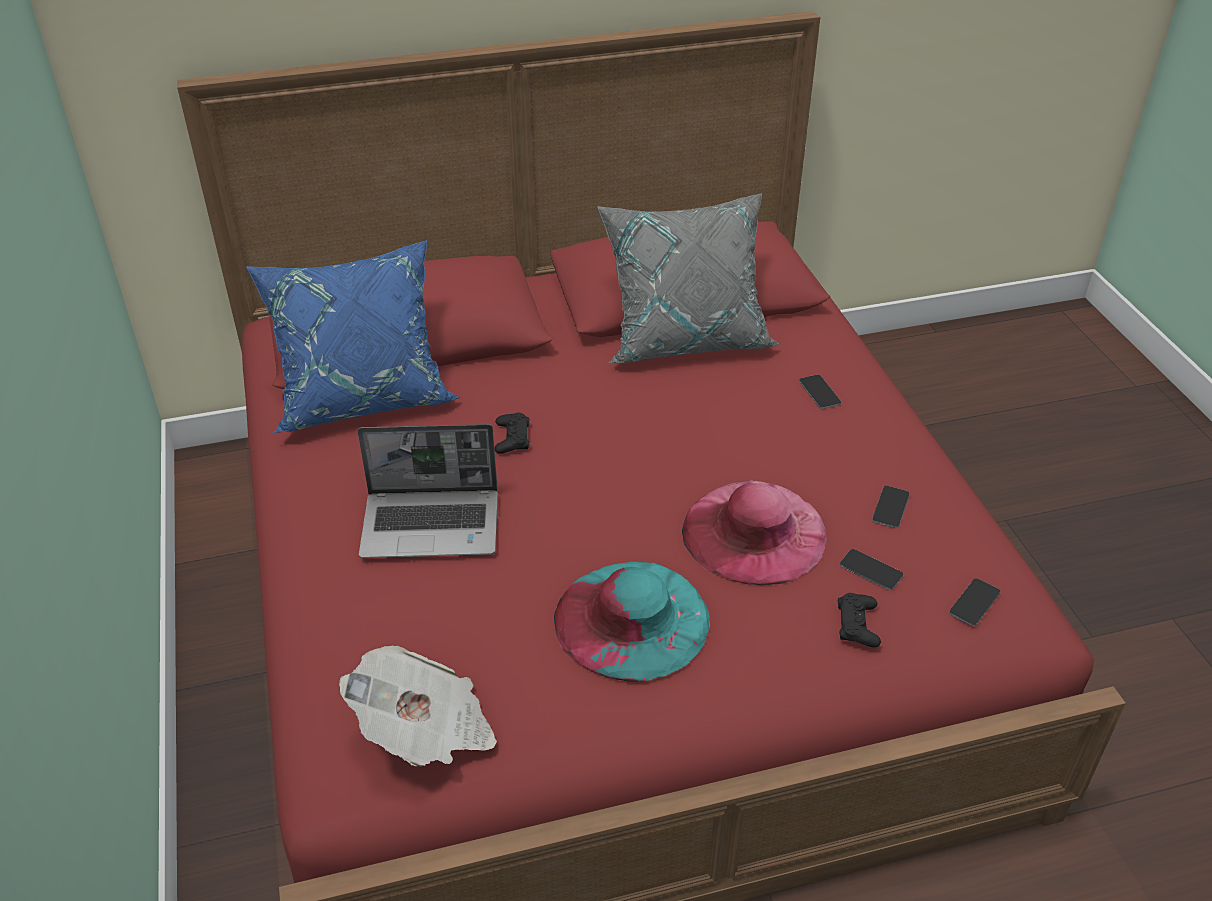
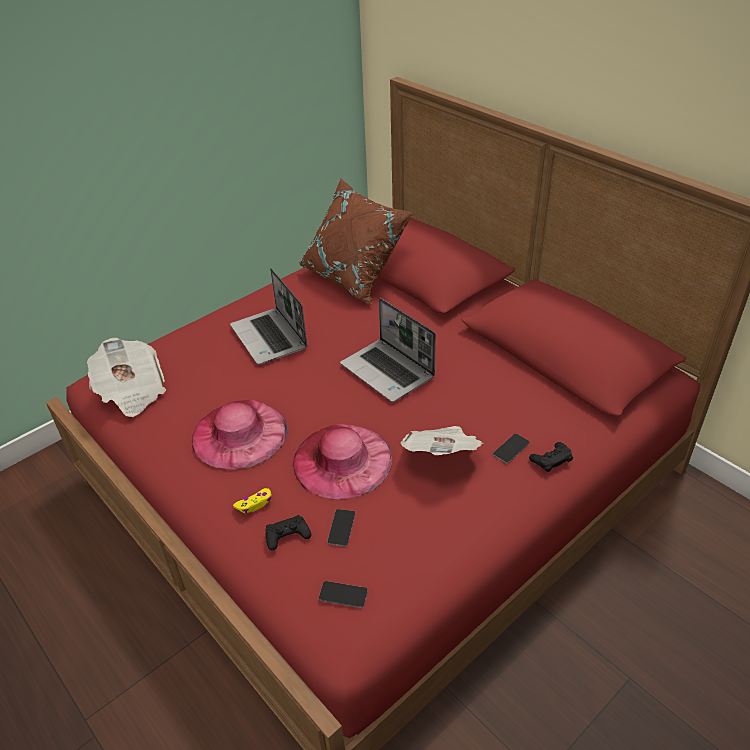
camera: 65 degrees right, 0 degrees up
(363, 395) = (354, 277): blue pillow -> brown pillow
(512, 438) = (357, 337): black game controller -> black game controller (551, 459)
(612, 435) = (388, 371): none -> laptop
(632, 619) = (239, 433): turquoise hat -> pink hat
(685, 336) = (515, 367): grey pillow -> none
(784, 641) = (254, 504): none -> yellow game controller
(798, 446) = (441, 455): none -> newspaper
(890, 507) = (412, 521): phone -> none

